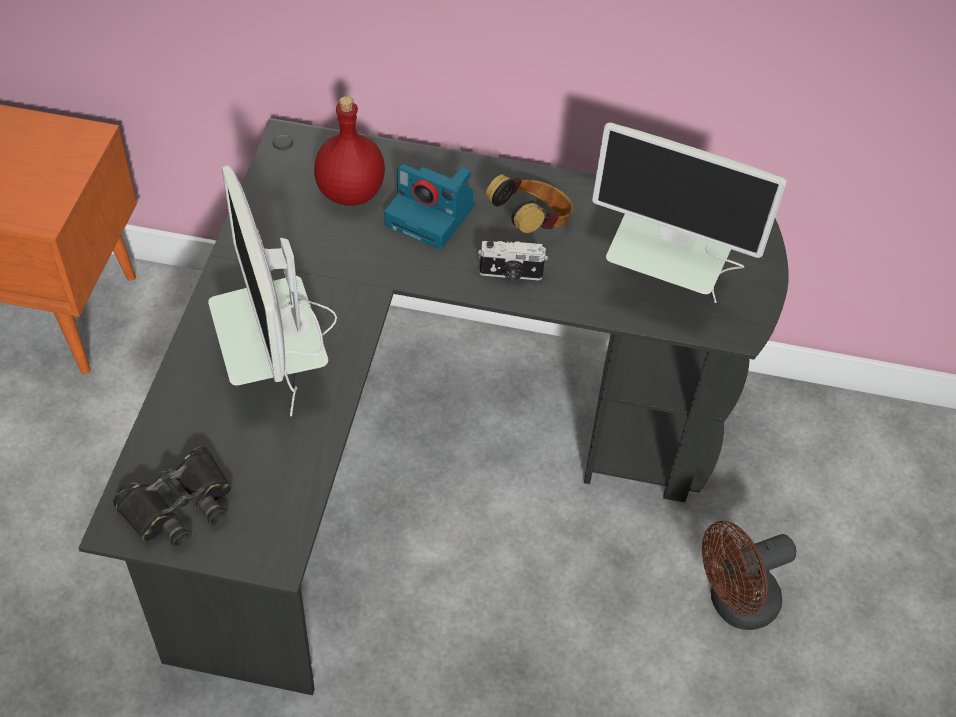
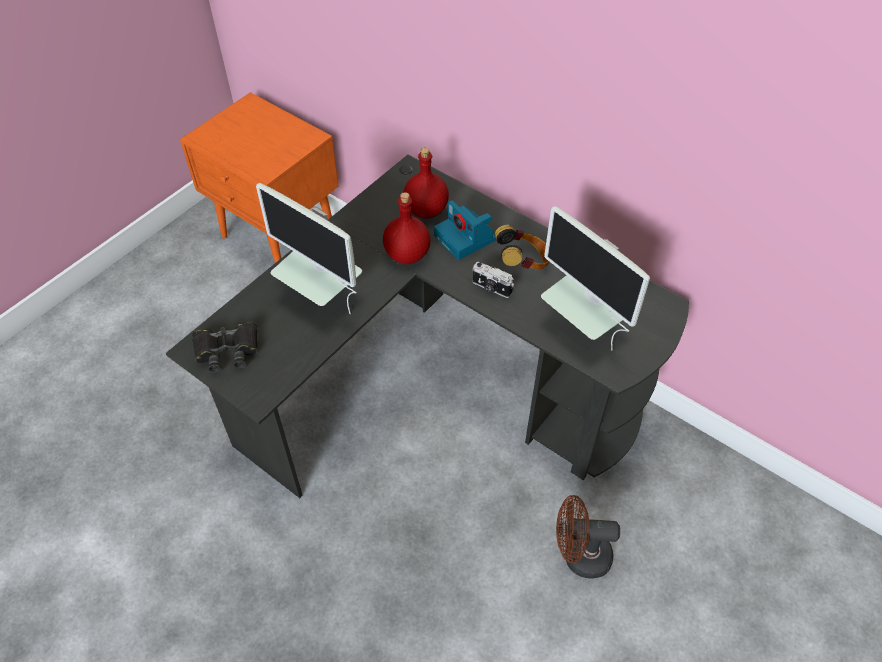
camera: 30 degrees right, 0 degrees up
(277, 370) = (323, 297): monitor -> monitor turned 60 degrees counterclockwise
(364, 266) = (408, 254): none -> red bottle

